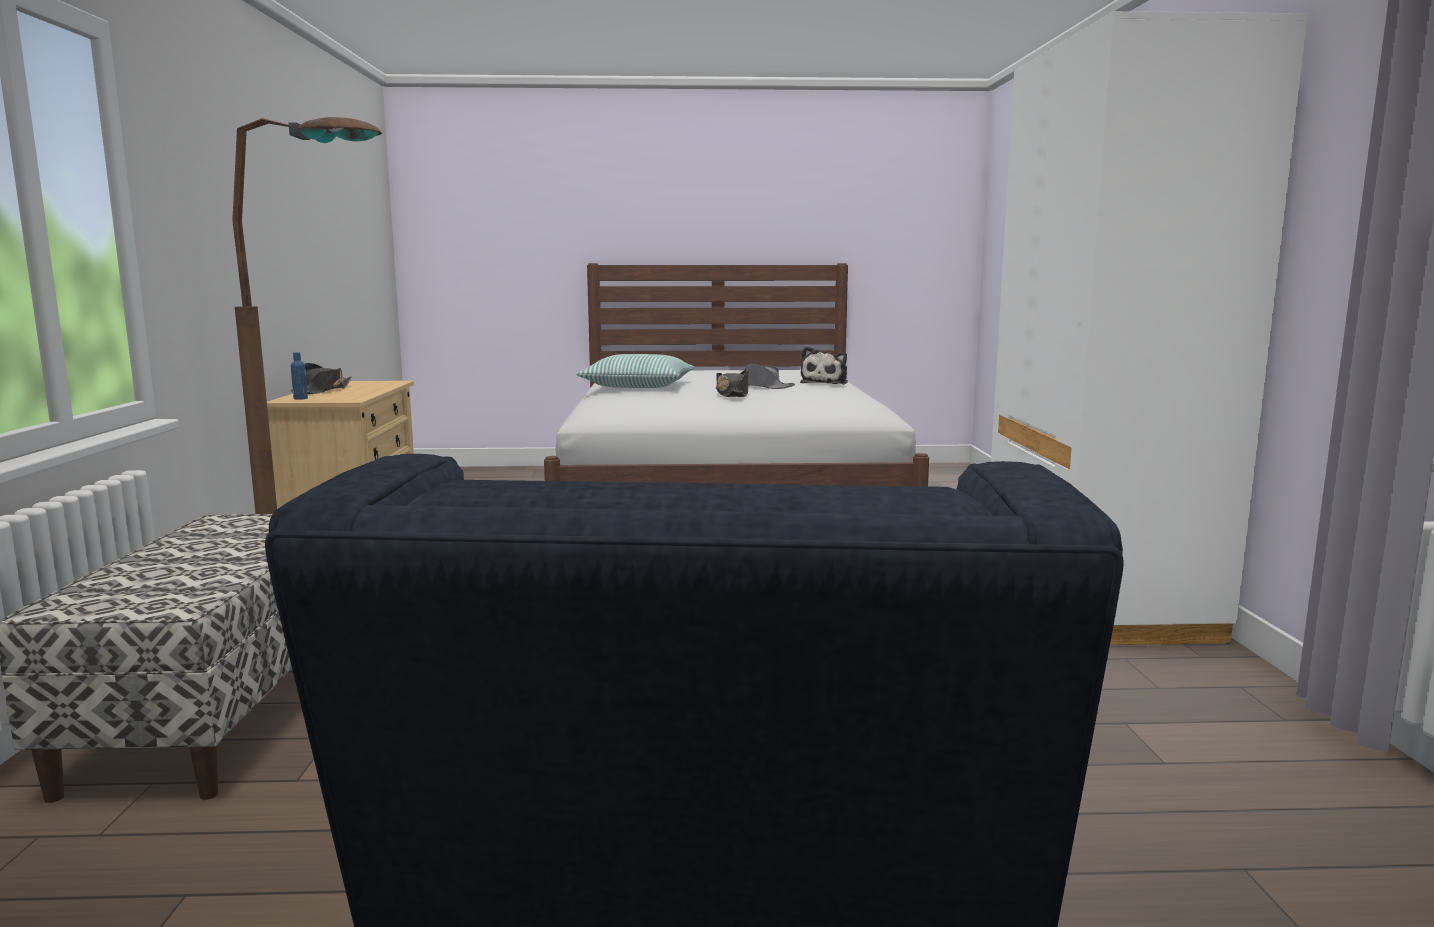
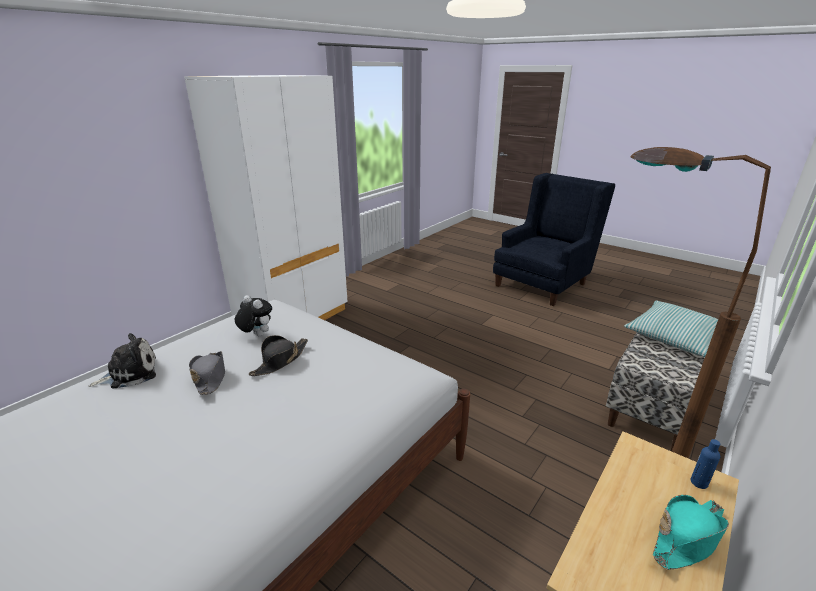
camera: 140 degrees left, 15 degrees up
(322, 391) = (687, 537): black hat -> turquoise hat
(638, 386) = (280, 441): pillow -> pillow (676, 337)
(803, 397) = (256, 335): none -> plush toy

